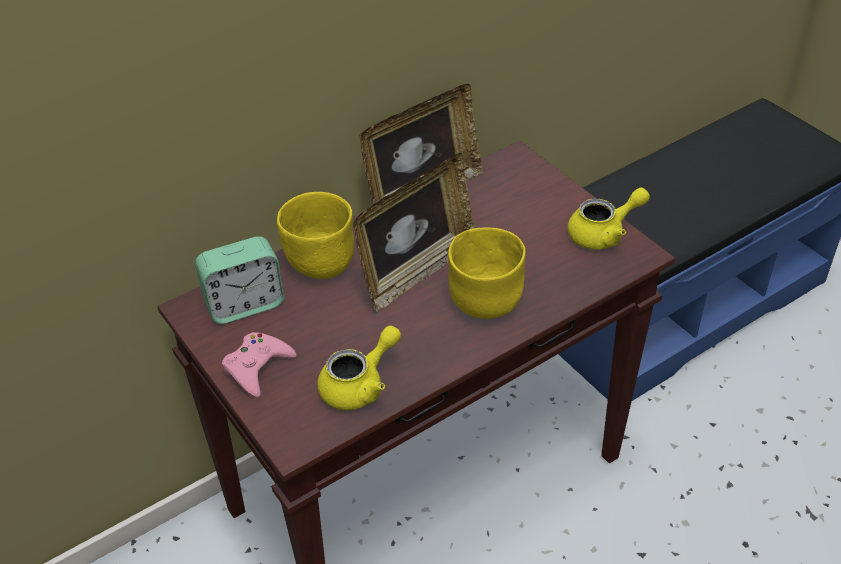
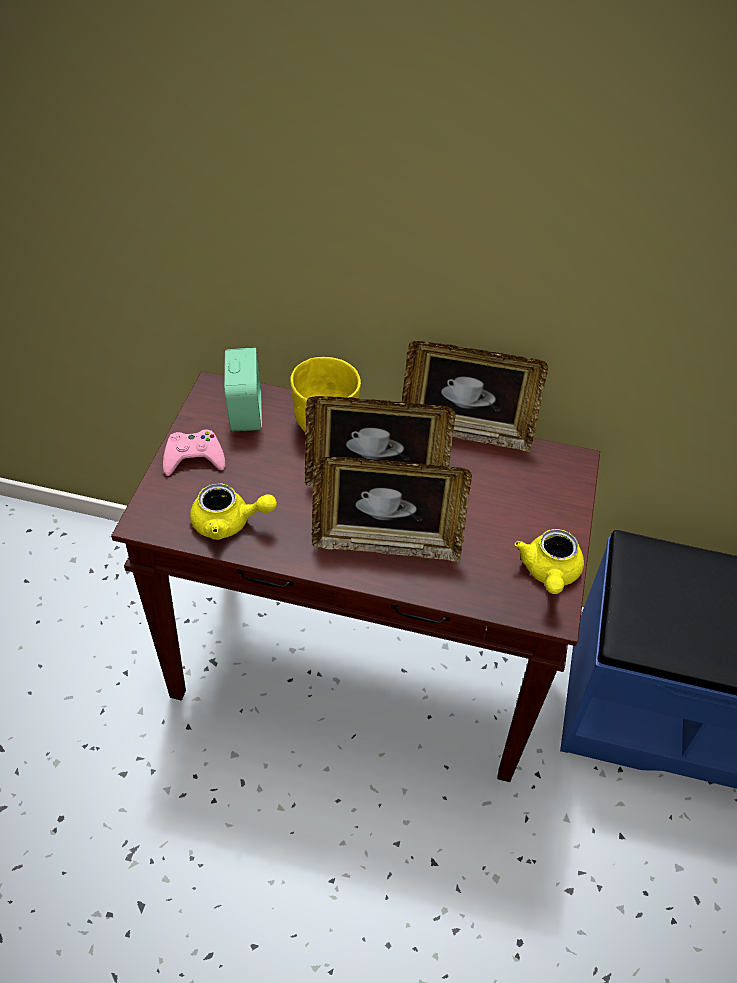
camera: 45 degrees right, 5 degrees up
(245, 305) = (245, 412): alarm clock -> alarm clock turned 120 degrees counterclockwise
(485, 302) = (386, 543): yellow bowl -> picture frame
(603, 234) = (549, 573): yellow teapot -> yellow teapot turned 75 degrees clockwise

